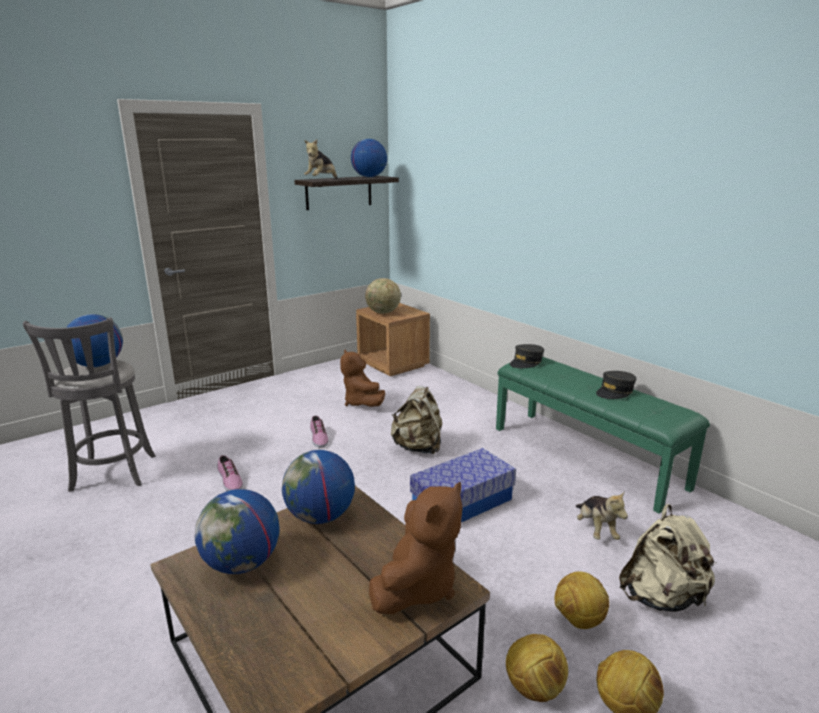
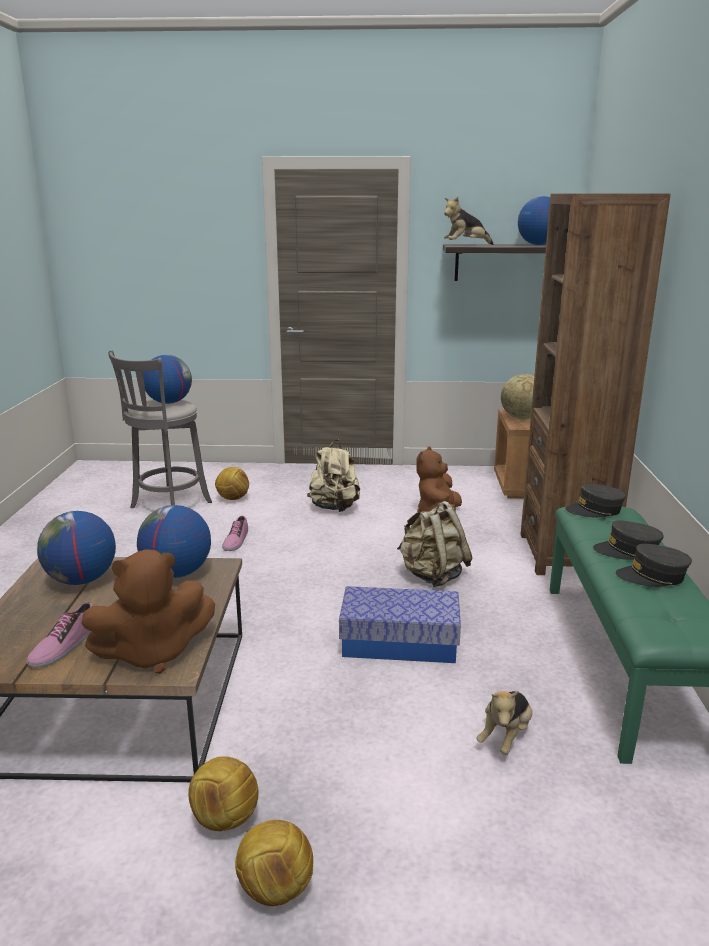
camera: 40 degrees right, 0 degrees up
(318, 437) = (352, 532): shoe -> shoe (65, 645)
(473, 402) = (565, 554): none -> brown bookcase
(579, 621) = (348, 799): football -> football (233, 499)
(581, 381) = (627, 551): none -> grey cap
(661, 597) = (473, 837): beige backpack -> beige backpack (334, 508)

